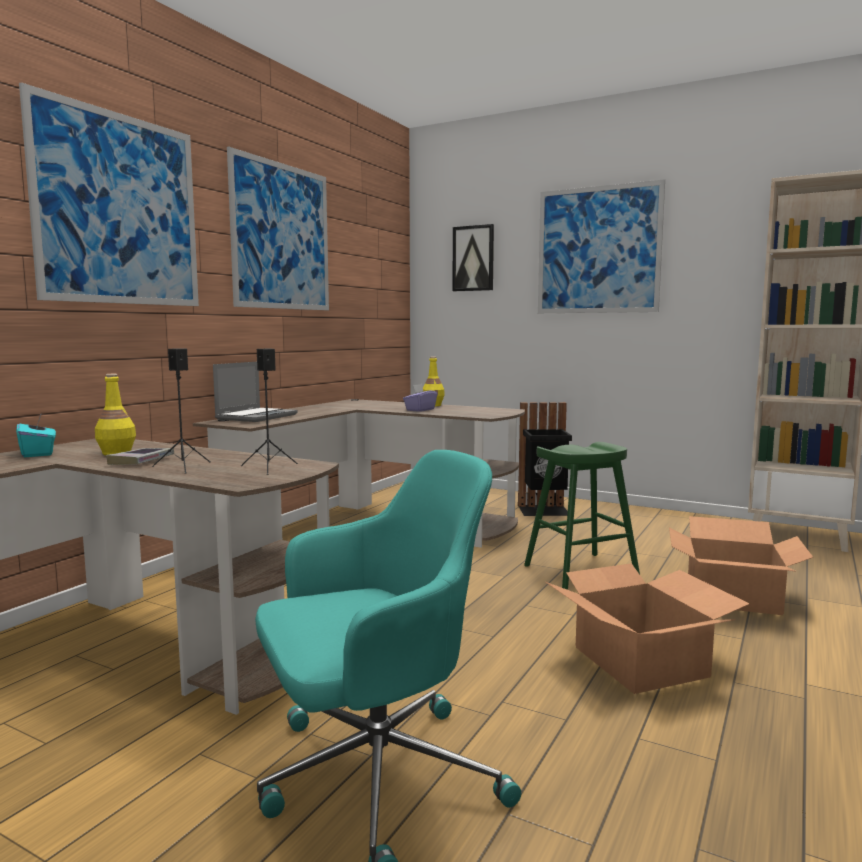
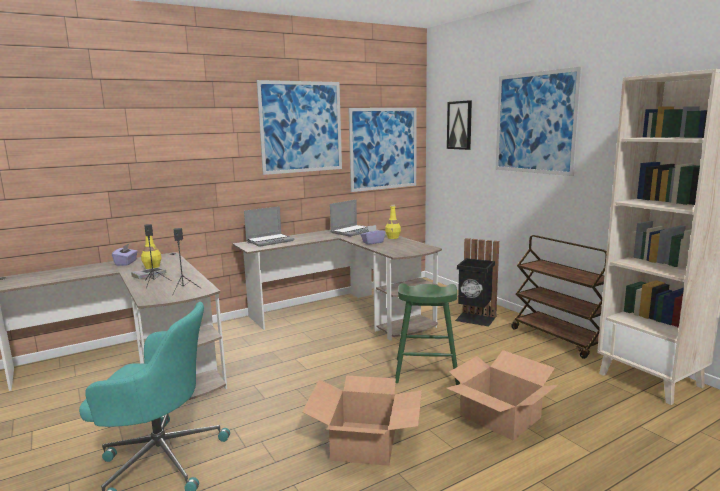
camera: 30 degrees right, 5 degrees up
(38, 453) = (126, 263): turquoise tissue box -> purple tissue box
(119, 209) = (183, 131): picture -> picture (383, 148)
(358, 404) = (353, 231): none -> laptop
(661, 515) = (559, 339): none -> brown cart

